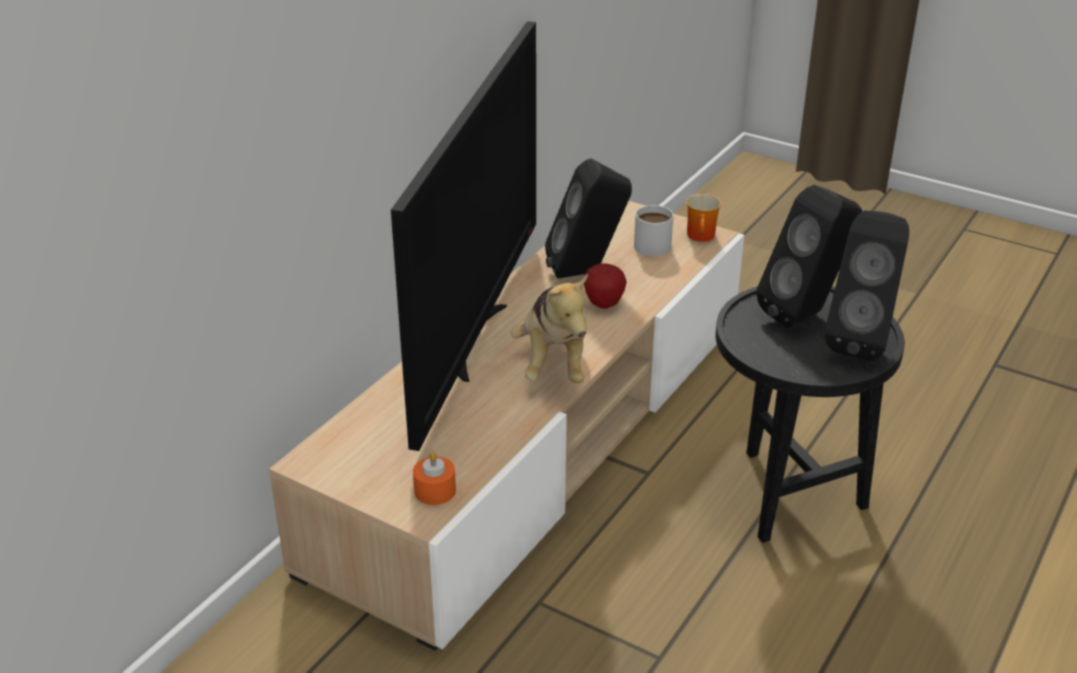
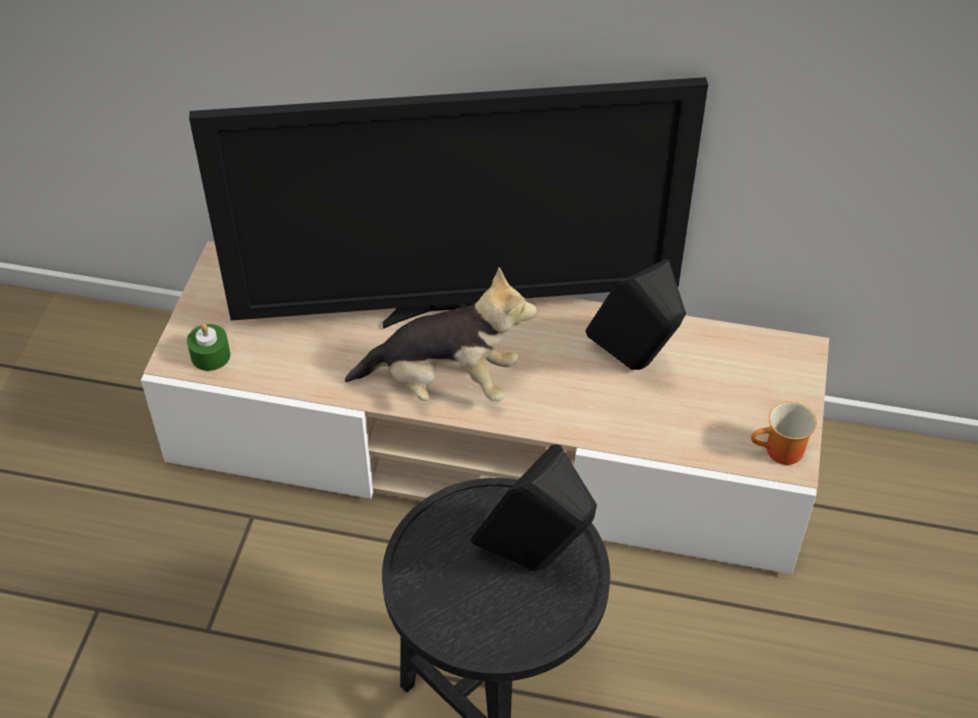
camera: 70 degrees right, 15 degrees up
(435, 490) = (210, 355): orange candle -> green candle
(554, 362) = (445, 384): plush toy -> plush toy turned 150 degrees counterclockwise
(603, 304) = (575, 396): apple -> none
(655, 243) = (737, 410): white mug -> none
(861, 340) = (493, 625): black speaker -> none

